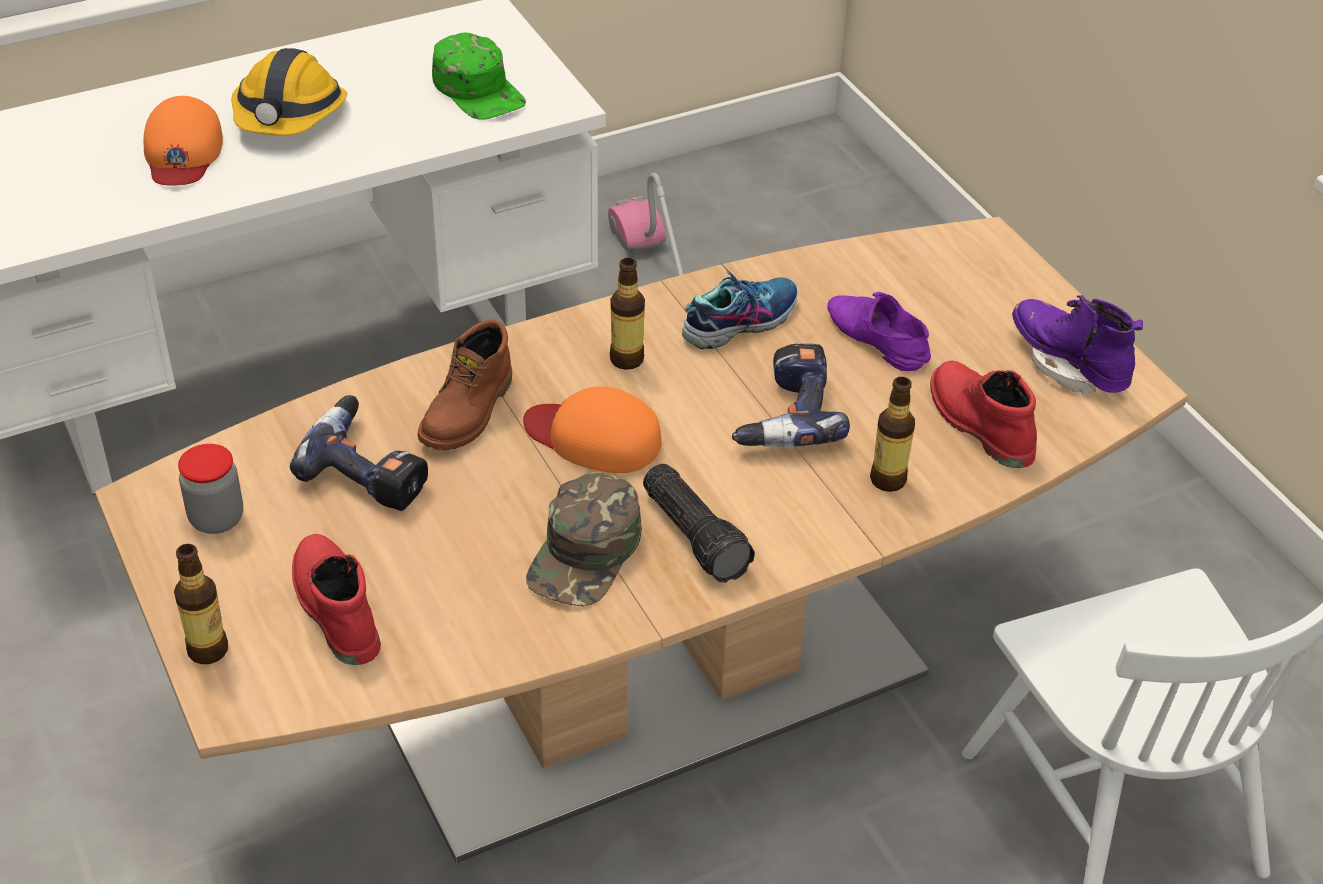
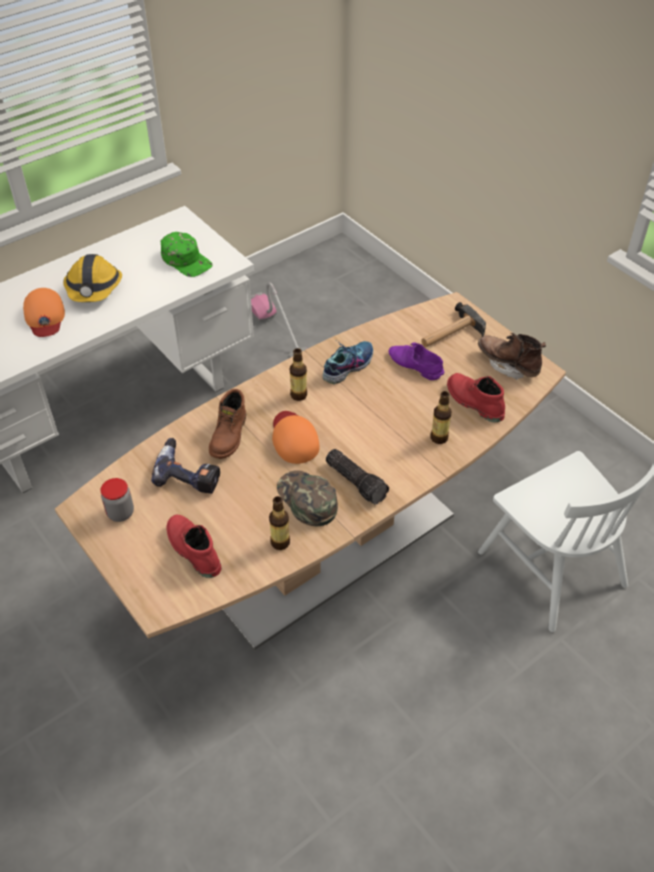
camera: 10 degrees left, 5 degrees up
(208, 650) = (136, 582): bottle -> bottle (280, 542)
(586, 553) = (306, 500): green cap -> green cap turned 135 degrees clockwise
(594, 437) = (294, 438): orange cap -> orange cap turned 60 degrees clockwise
(784, 415) = (382, 412): power drill -> none
(965, 291) = (450, 334): none -> hammer
(1068, 365) = (508, 365): purple boot -> brown boot

